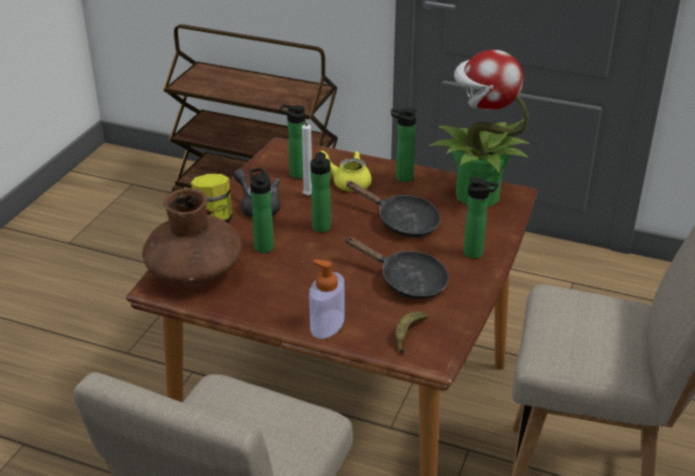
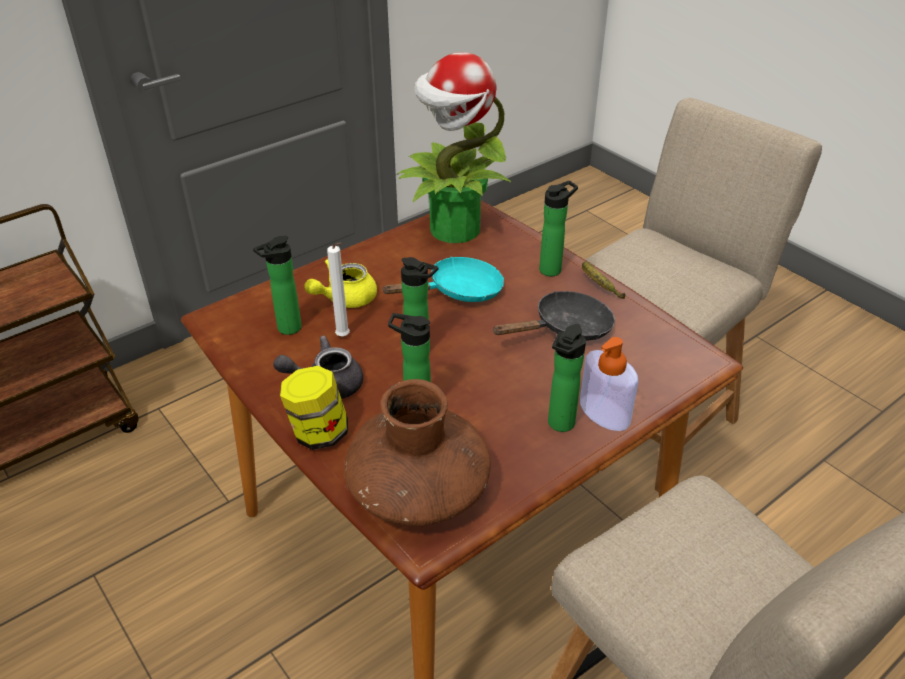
camera: 60 degrees left, 5 degrees up
(401, 177) = (375, 260): bottle -> bottle (559, 425)
(402, 222) = (459, 291): black frying pan -> turquoise frying pan
(408, 335) = (658, 362): banana -> banana (598, 286)

